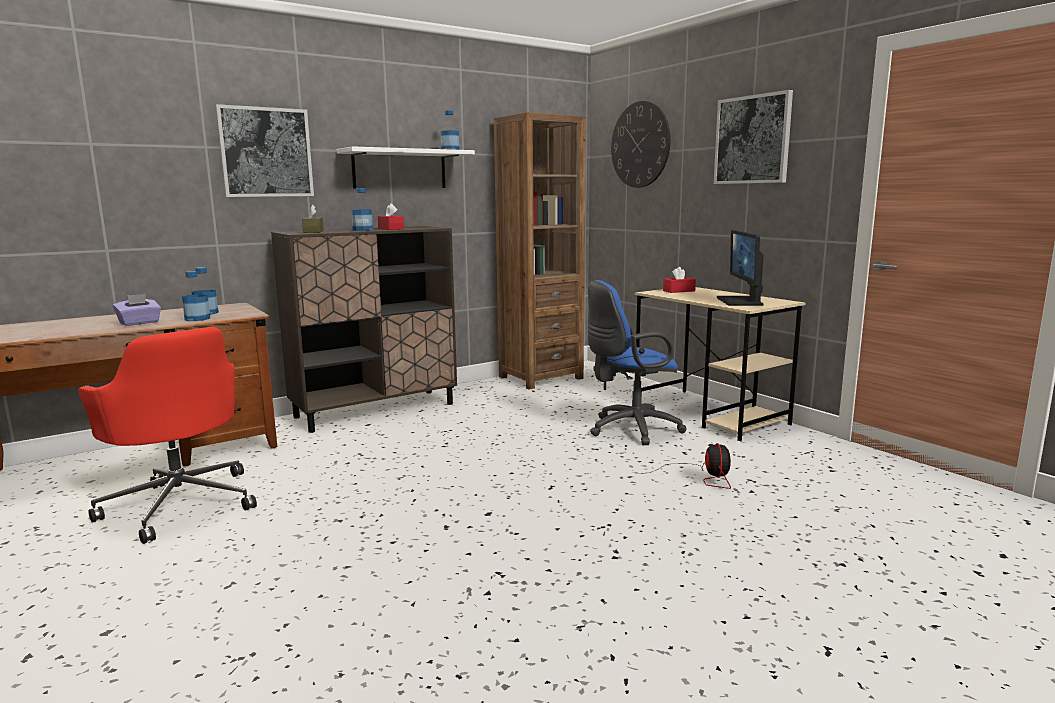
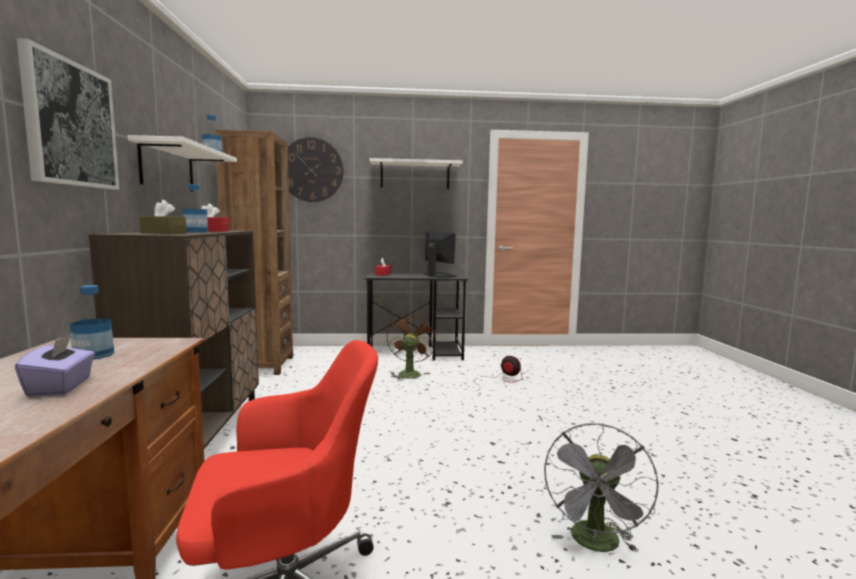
camera: 60 degrees left, 5 degrees down
(197, 319) = (132, 361): bottle -> none
(307, 606) = (596, 545): none -> grey fan
(630, 429) = (409, 373): blue office chair -> brown fan
(710, 414) = (415, 353): beige desk -> black desk
(740, 301) = (438, 275): monitor -> monitor turned 150 degrees counterclockwise
(752, 140) = (415, 175): picture -> white shelf

